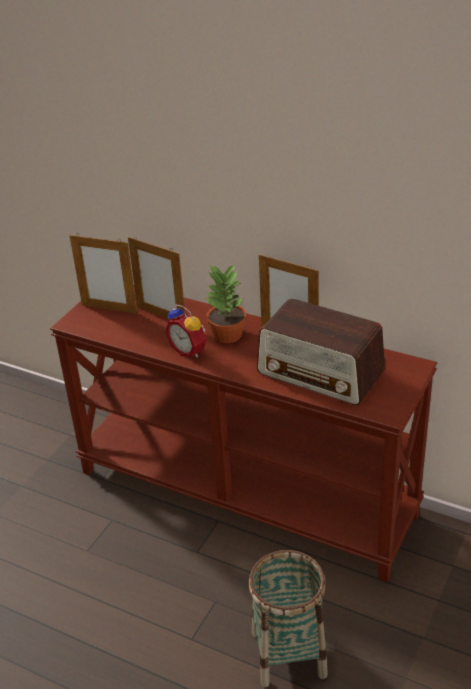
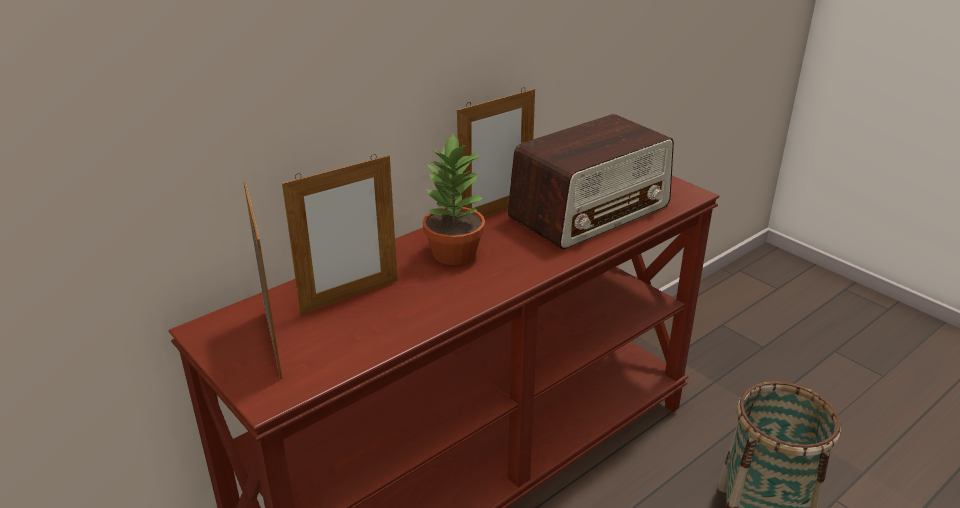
camera: 70 degrees left, 5 degrees down
(109, 309) = (273, 343): picture frame -> picture frame turned 60 degrees counterclockwise
(189, 350) = (465, 291): alarm clock -> none

